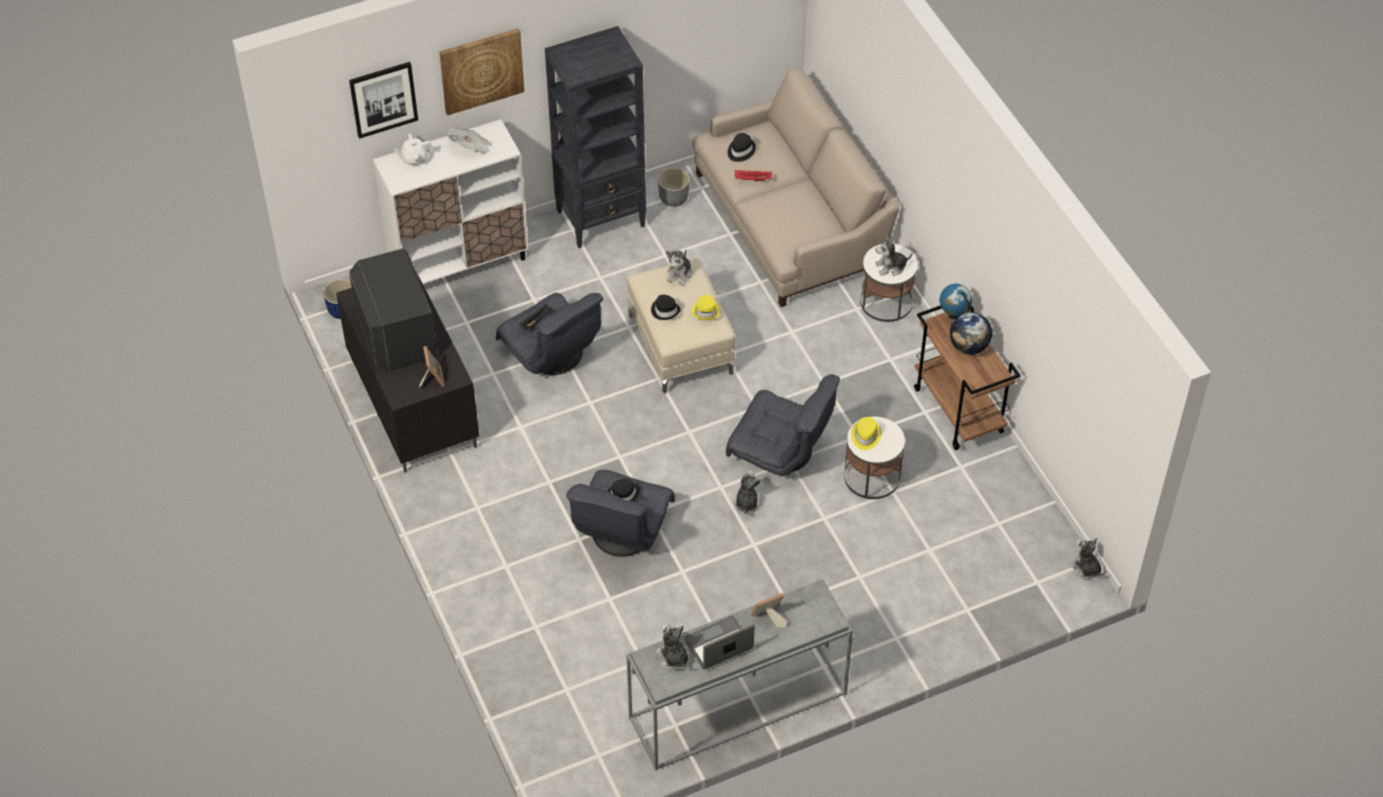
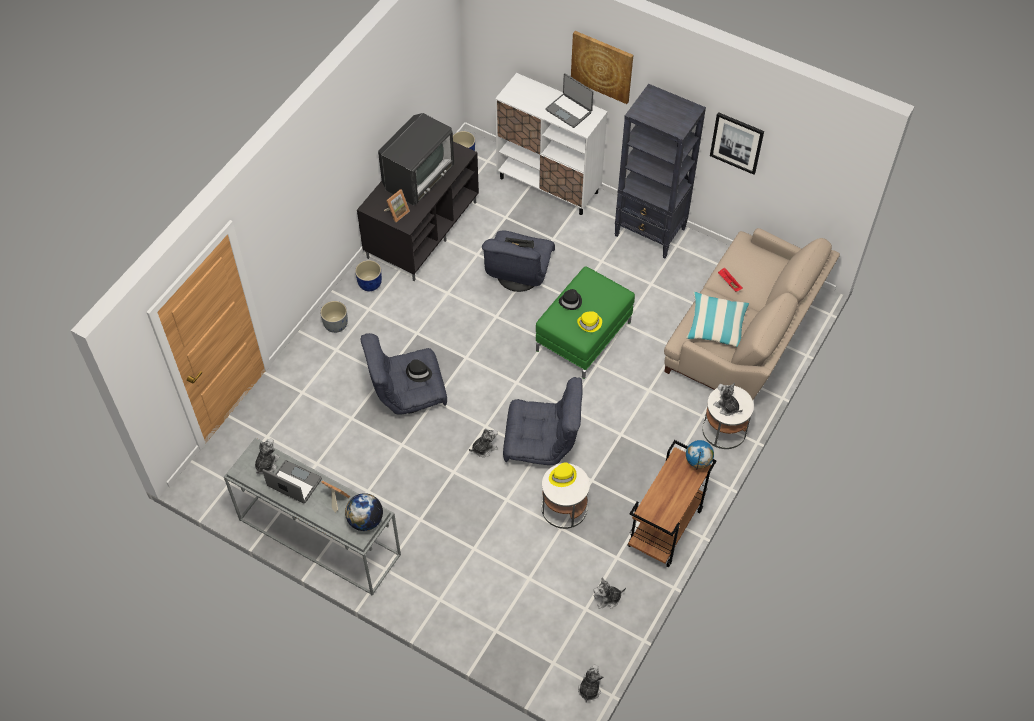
camera: 55 degrees right, 5 degrees up
(383, 99) = (531, 36): picture -> picture (737, 142)
(414, 159) = (534, 91): white teapot -> none
(443, 488) = (369, 283): none -> blue planter
(470, 147) = (569, 111): newspaper -> laptop
(673, 198) = (703, 259): grey planter -> grey planter (335, 324)
(679, 274) = (609, 291): plush toy -> plush toy (607, 599)
(679, 345) = (583, 335): beige ottoman -> green ottoman
(740, 151) = (747, 261): black hat -> none
(781, 451) = (542, 443): grey armchair -> grey armchair turned 75 degrees counterclockwise
(794, 218) = (716, 325): none -> pillow
(969, 347) = (676, 490): globe -> globe (365, 520)

